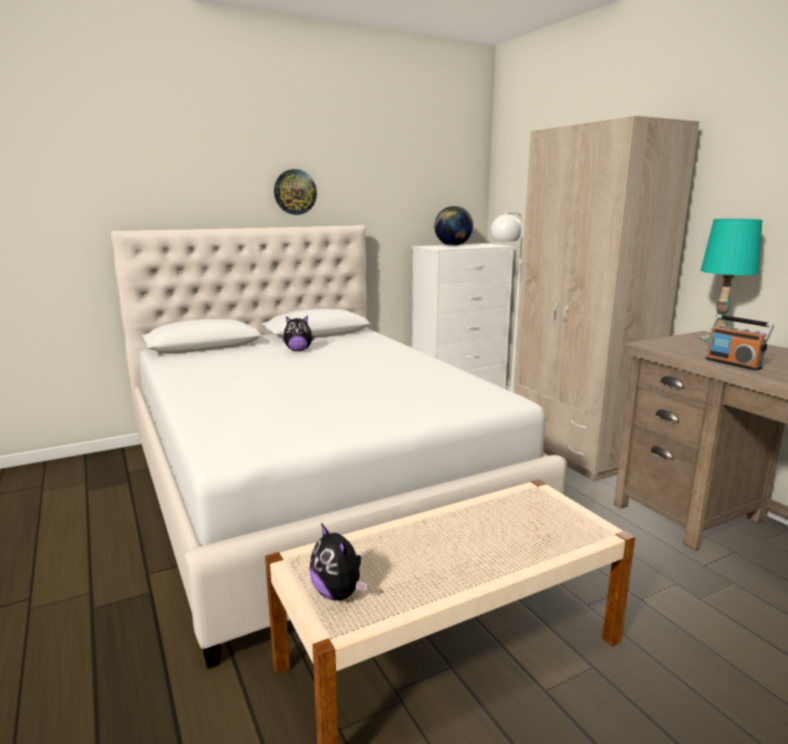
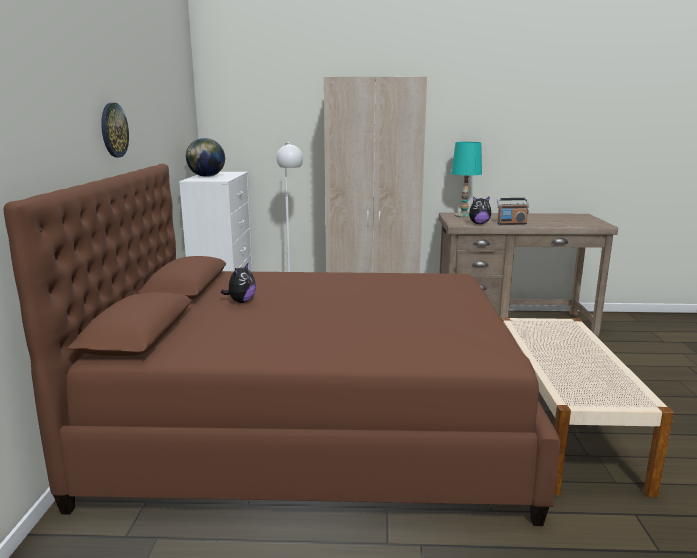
camera: 60 degrees left, 0 degrees up
(315, 488) = (314, 423): white bed -> brown bed
(338, 593) = (614, 395): plush toy -> plush toy (479, 224)

